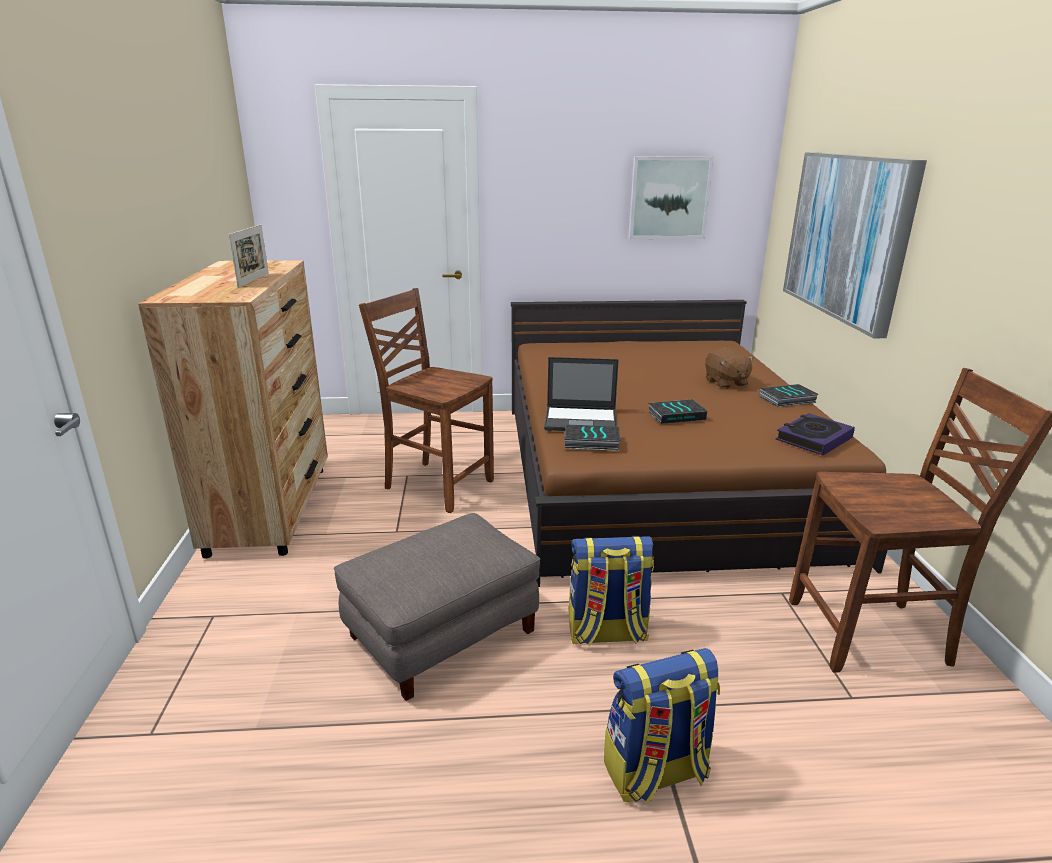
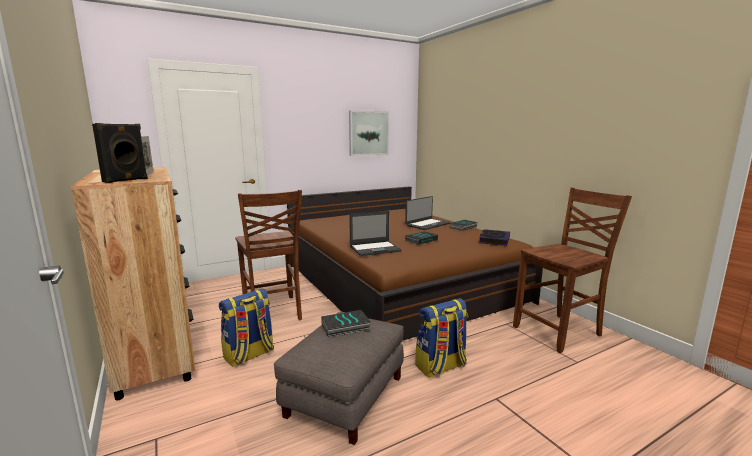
camera: 25 degrees left, 10 degrees down
(206, 296) = (126, 180): none -> black speaker
(437, 484) = (273, 312): brown chair -> brown chair turned 120 degrees counterclockwise
(591, 442) = (392, 257): book -> book (345, 327)
(656, 772) = (529, 431): backpack -> backpack (249, 355)
(725, 383) = (427, 224): brown plush toy -> laptop
(848, 237) = (473, 143): picture -> none

